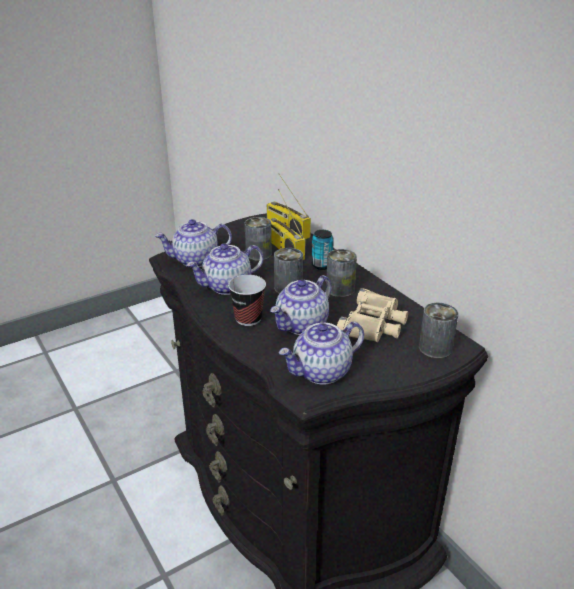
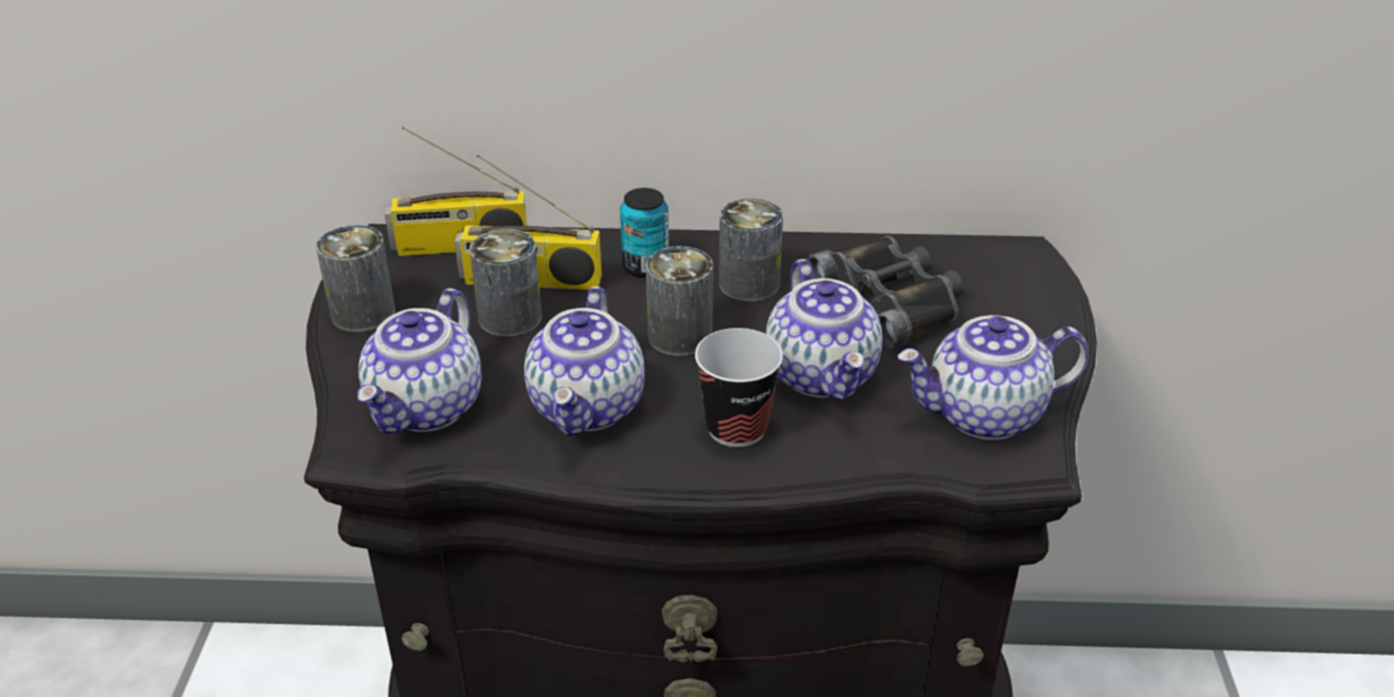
camera: 55 degrees left, 5 degrees up
(321, 372) = (984, 415): teapot -> teapot turned 75 degrees clockwise
(374, 323) = (891, 299): beige binoculars -> black binoculars
(435, 348) = (1010, 276): can -> can (363, 313)

